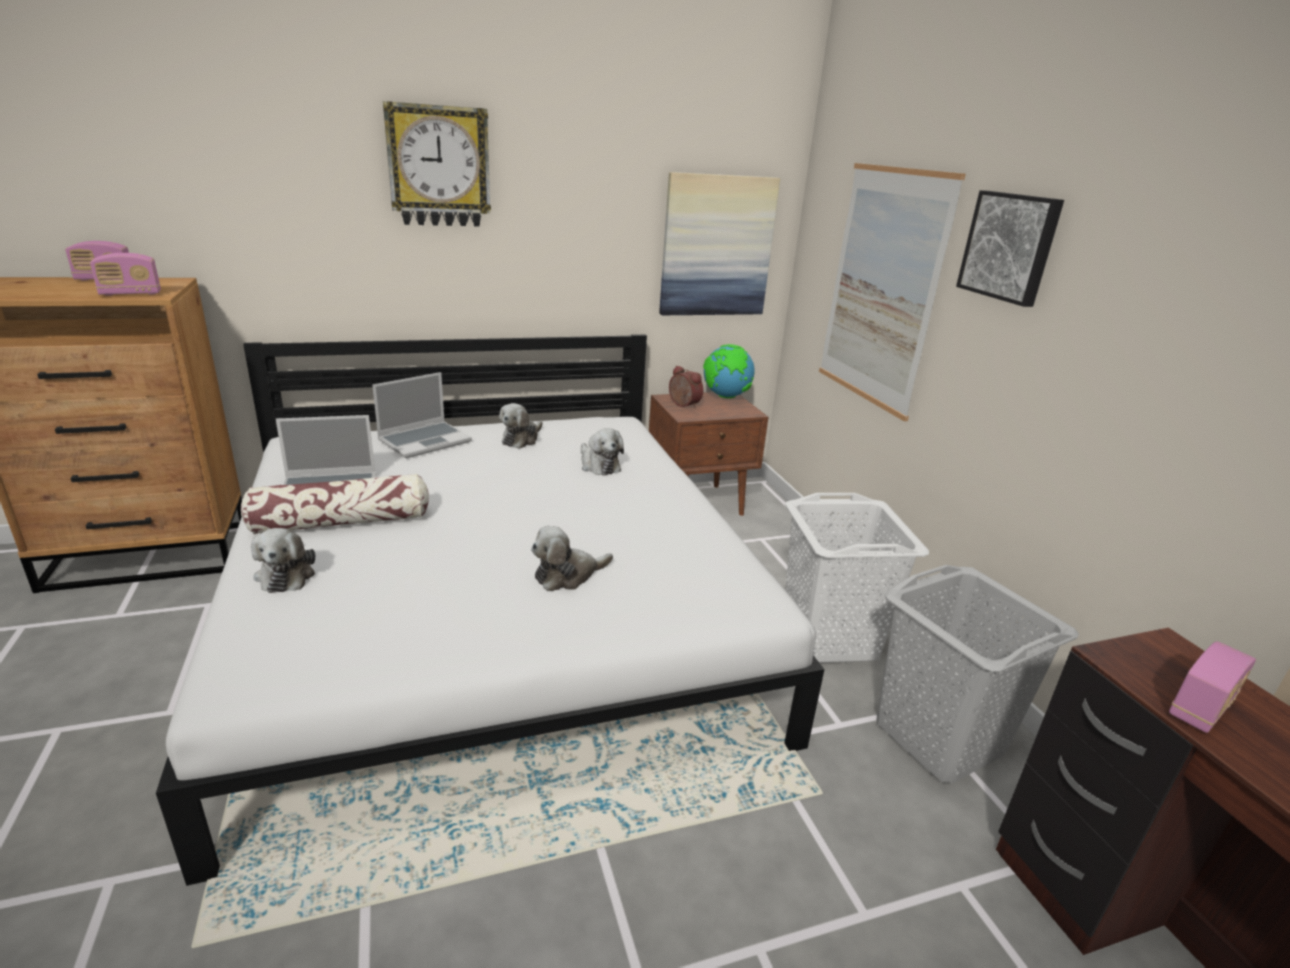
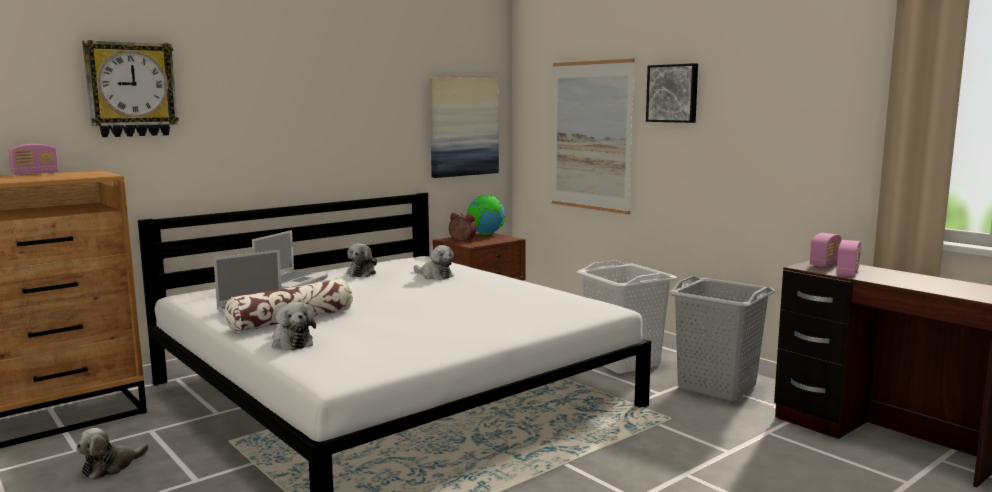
camera: 20 degrees left, 15 degrees down
(130, 294) = (85, 176): radio -> radio (824, 263)
(439, 166) = (280, 79): wall clock -> wall clock (131, 89)
(567, 575) = (479, 316): plush toy -> plush toy (111, 467)

